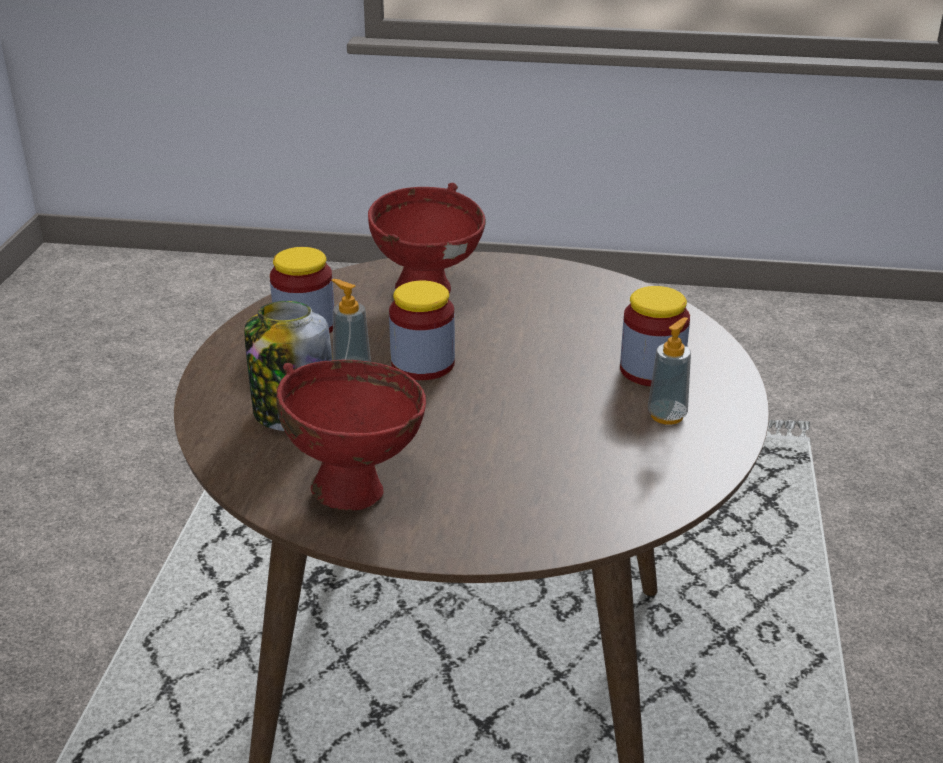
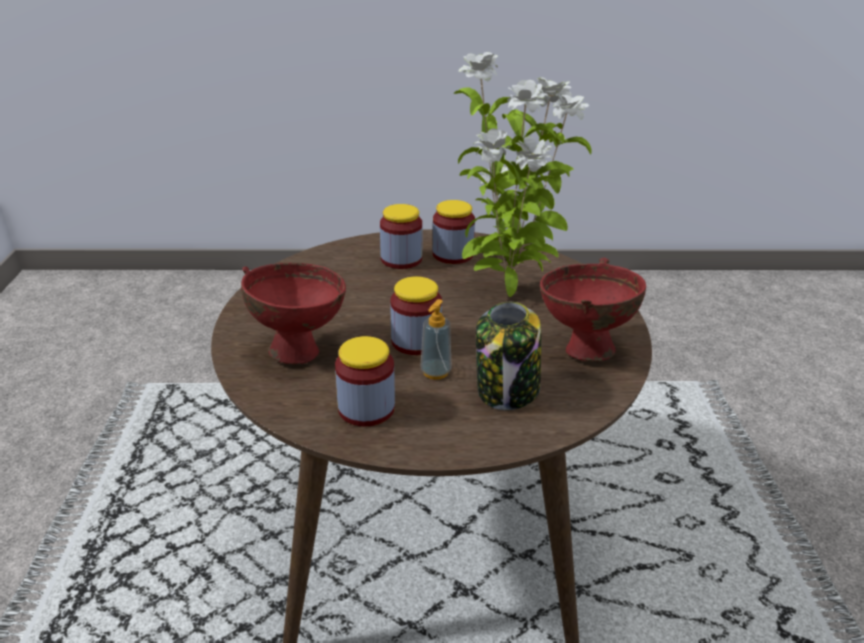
camera: 100 degrees left, 0 degrees up
(535, 450) = (507, 292): none -> potted plant
(667, 415) = (452, 255): soap dispenser -> jar

